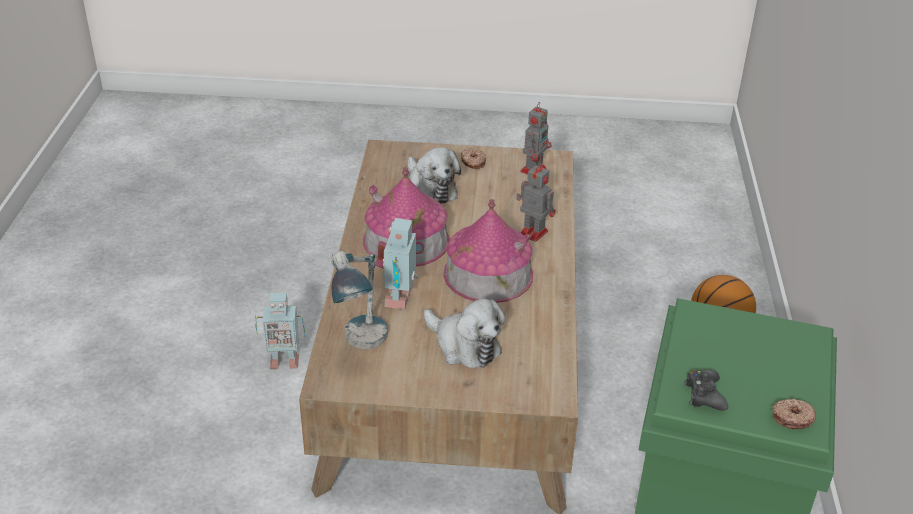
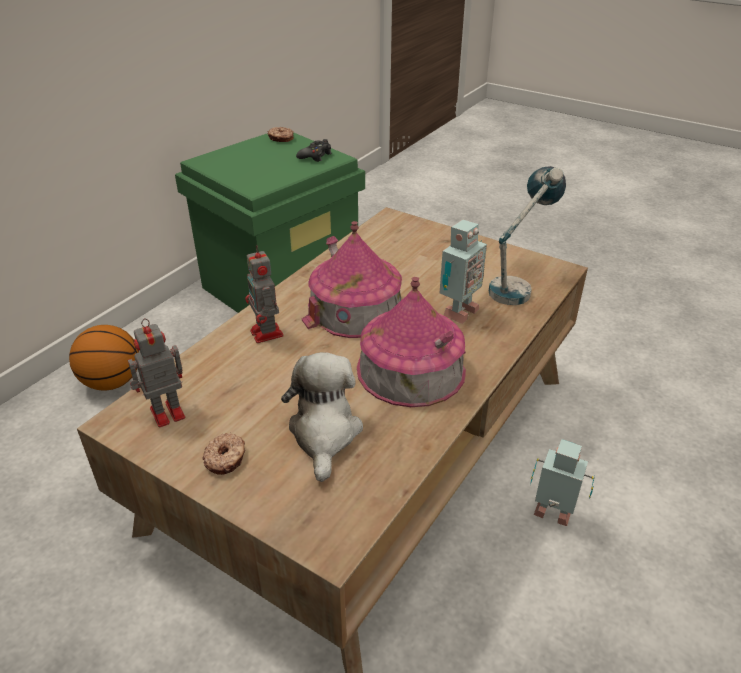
camera: 150 degrees left, 0 degrees up
(464, 346) = (429, 262): plush toy -> none

